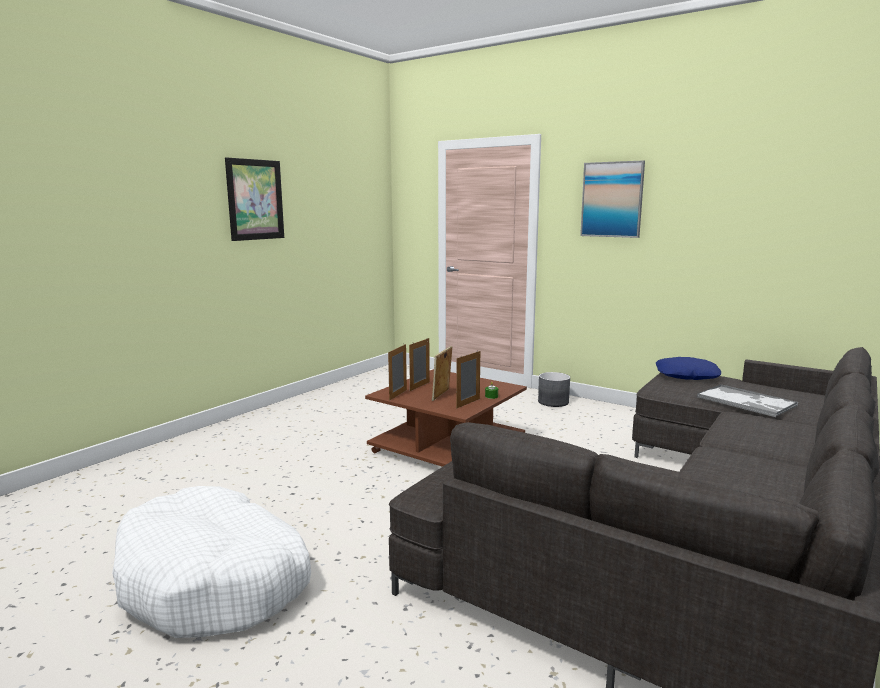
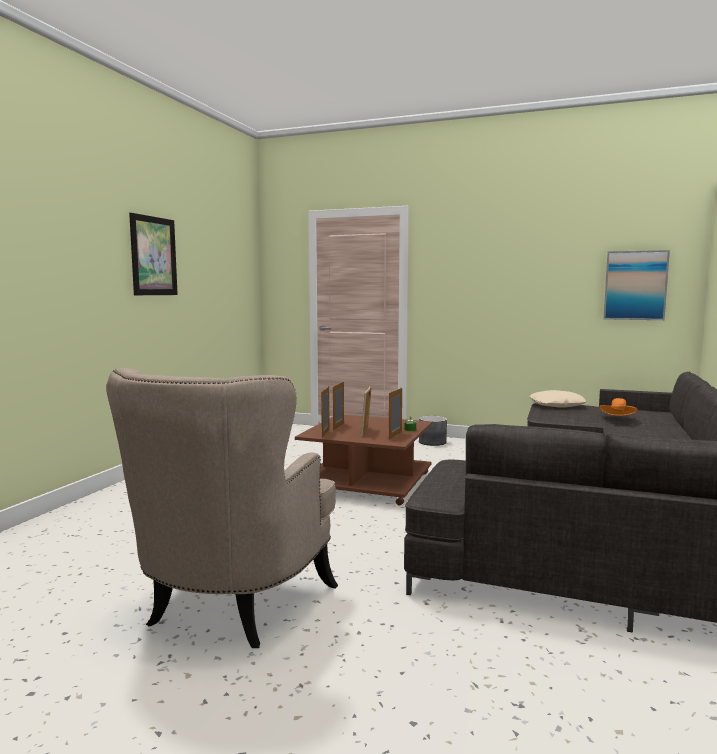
camera: 15 degrees left, 5 degrees down
(215, 581) = (229, 608): white dog bed -> beige armchair
(612, 199) = (475, 262): picture -> picture (635, 285)
(686, 376) = (557, 405): blue pillow -> beige pillow
(746, 401) = (618, 418): tray -> orange hat

